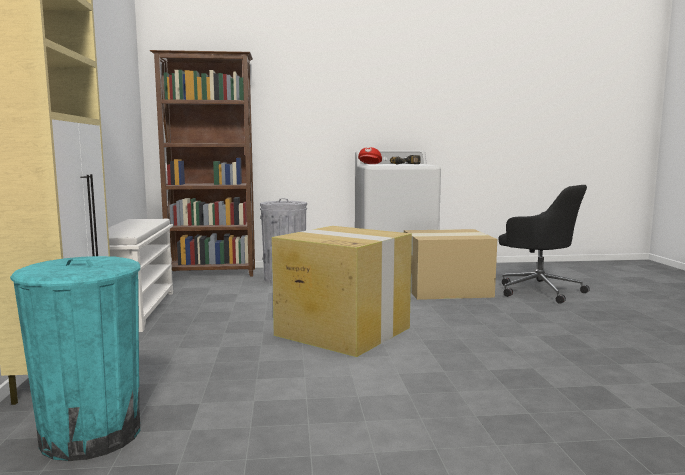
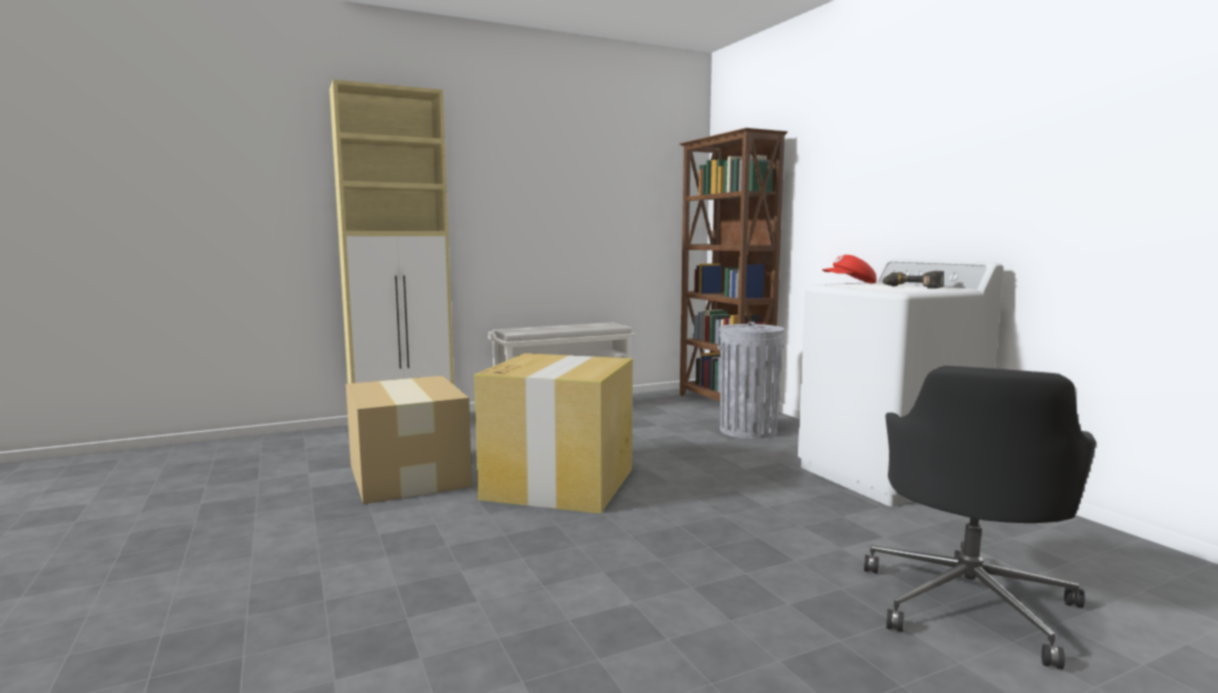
camera: 70 degrees right, 0 degrees up
(91, 435) = (305, 452): turquoise trash can -> none
(445, 289) = (834, 518): cardboard box -> cardboard box (409, 474)

